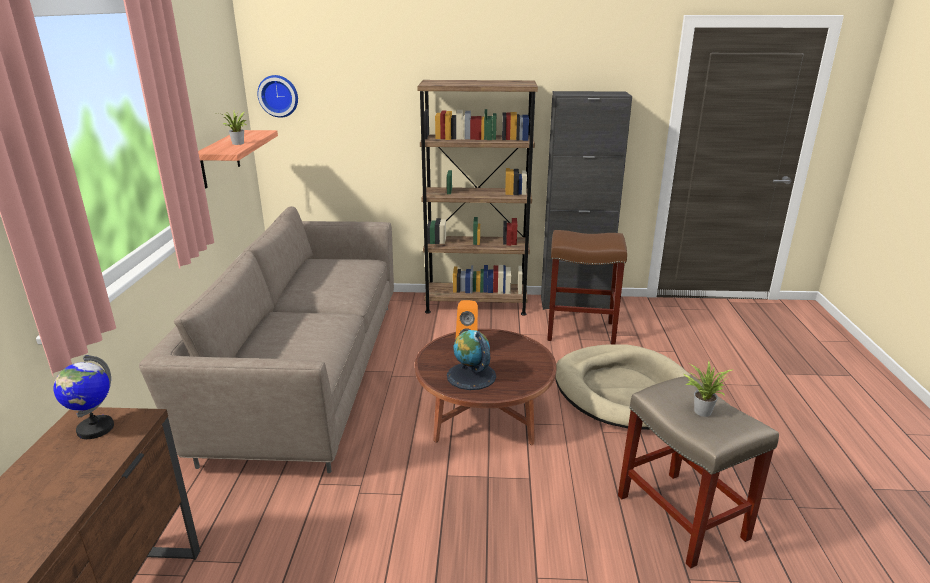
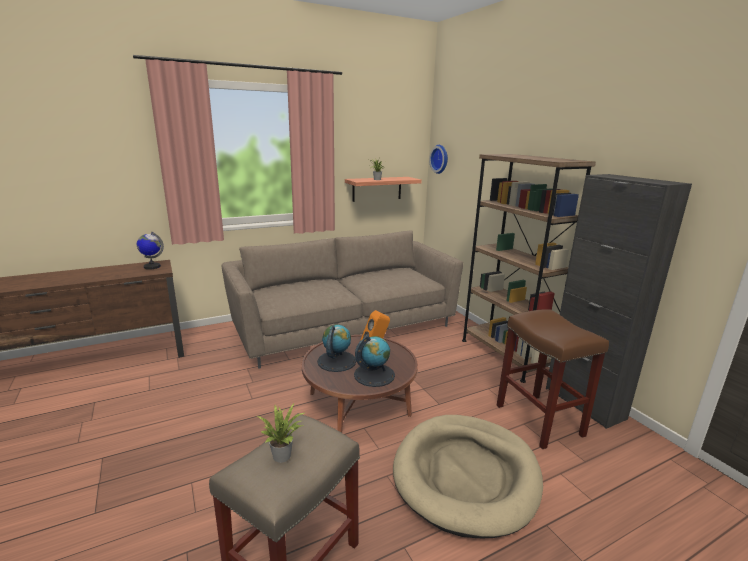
camera: 60 degrees right, 5 degrees down
(518, 362) = (374, 375): none -> globe

